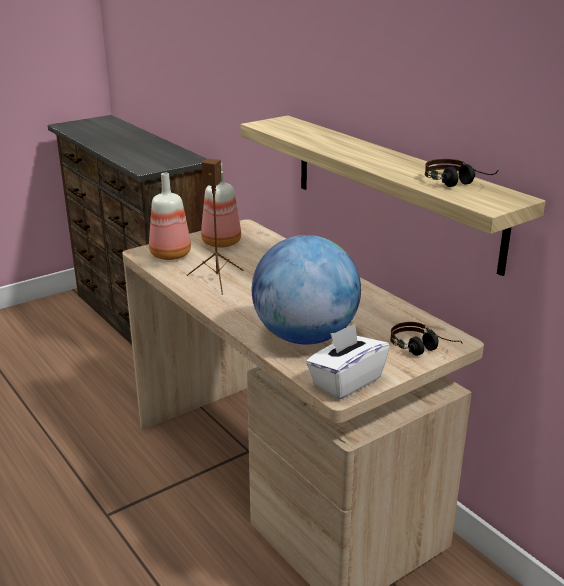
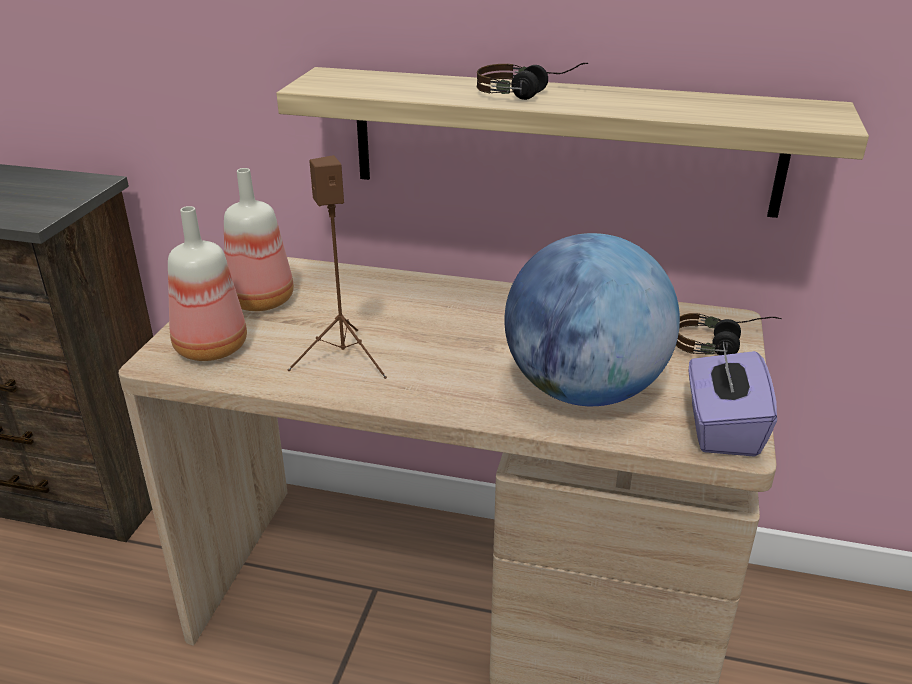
camera: 40 degrees left, 5 degrees up
(346, 382) = (721, 428): white tissue box -> purple tissue box
(459, 184) = (739, 105): headphones -> headphones (529, 94)

